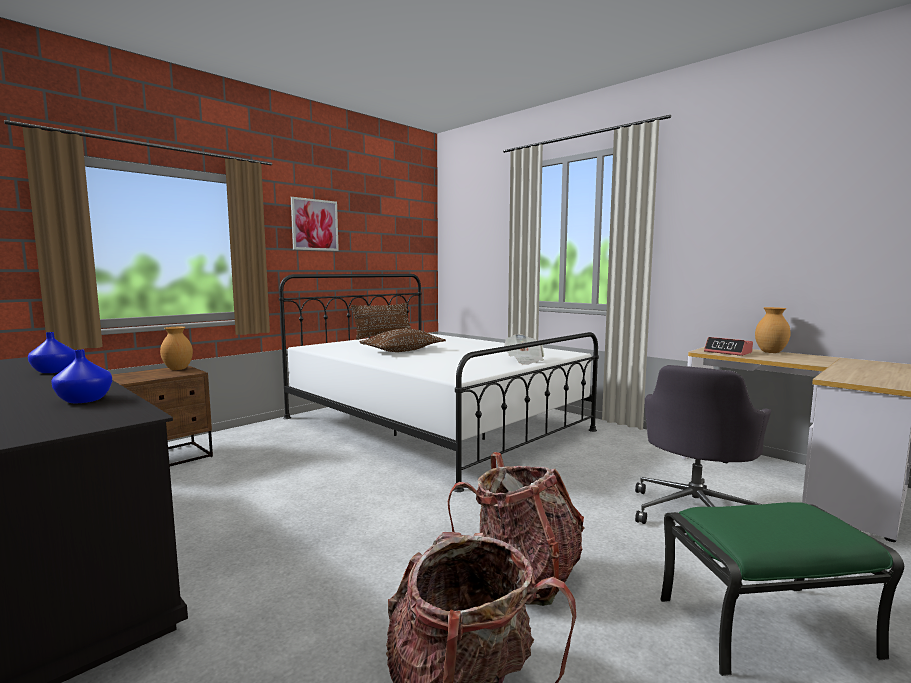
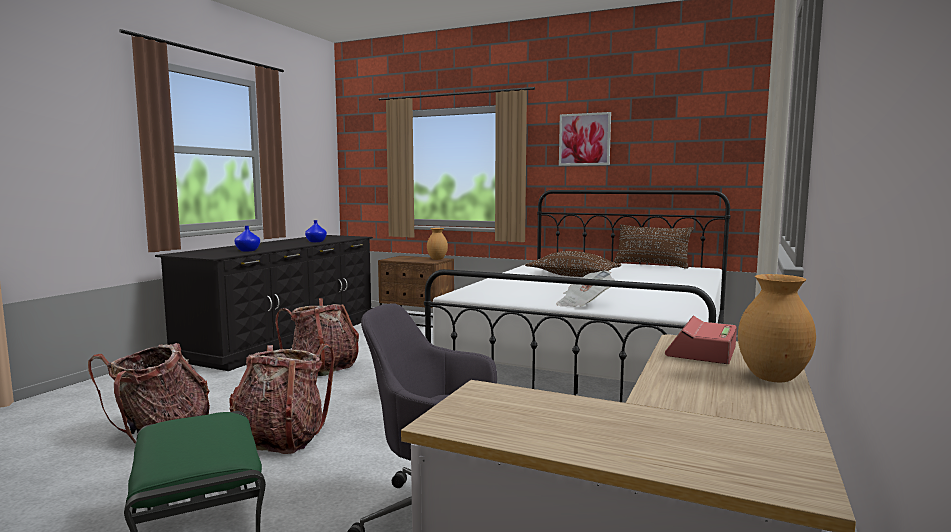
camera: 70 degrees right, 0 degrees up
(278, 537) = (323, 367): none -> backpack

